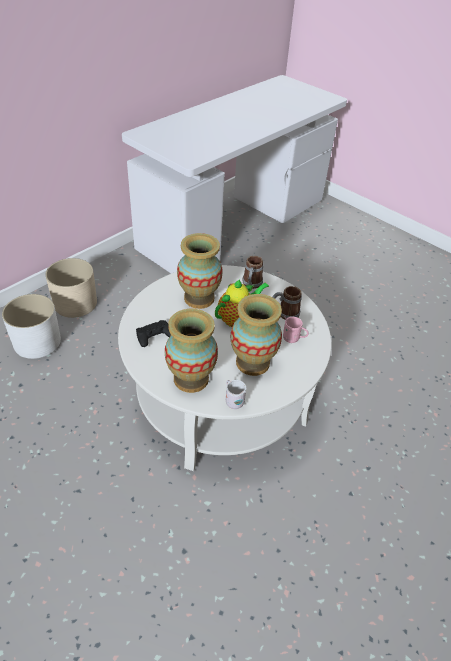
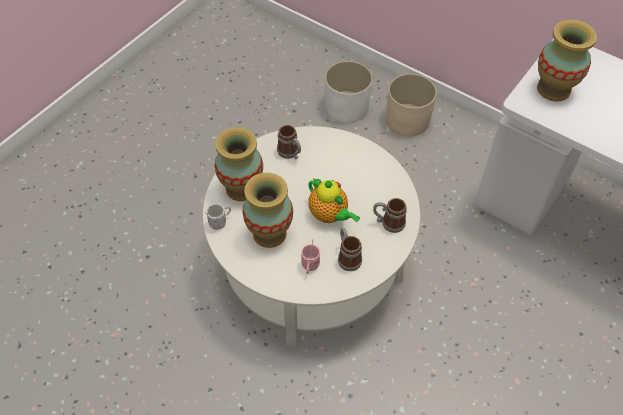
camera: 85 degrees right, 10 degrees up
(154, 336) = (290, 153): black game controller -> mug
(199, 298) = (353, 179): vase -> vase (553, 89)

